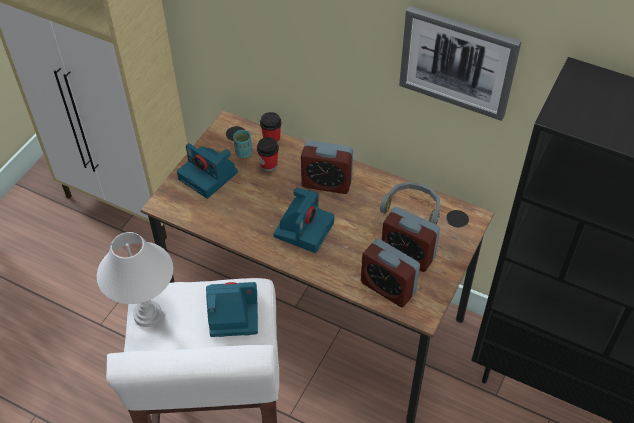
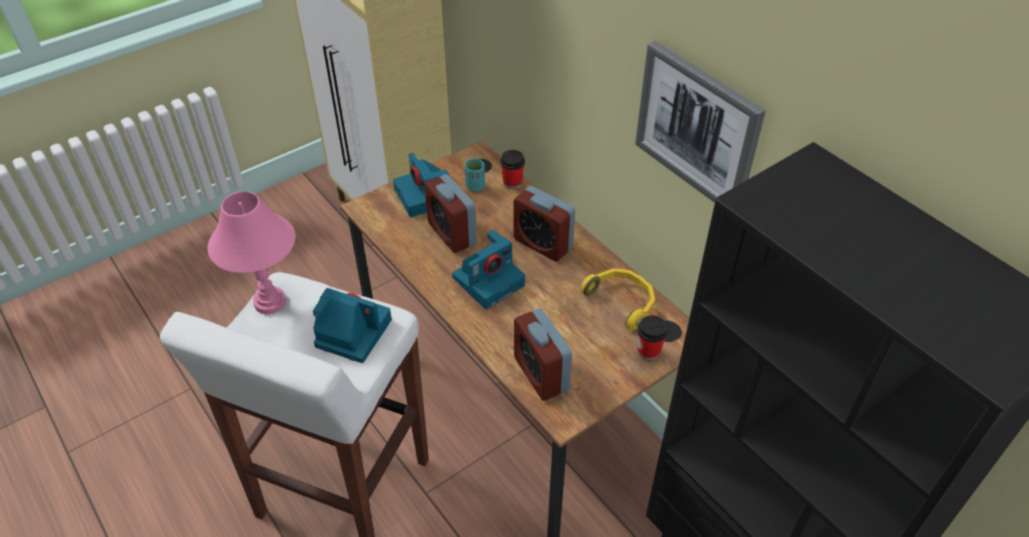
camera: 25 degrees right, 5 degrees down
(148, 315) = (270, 302): white table lamp -> pink table lamp
(269, 165) = (493, 206): cup -> cup (648, 351)
(407, 254) = (585, 348): alarm clock -> alarm clock (452, 233)
(413, 208) = (622, 301): grey headphones -> yellow headphones

